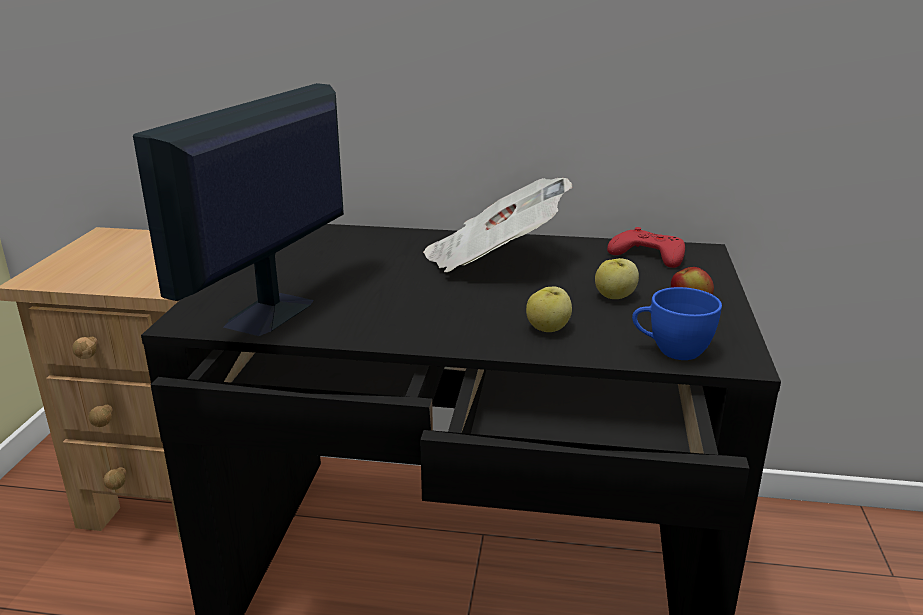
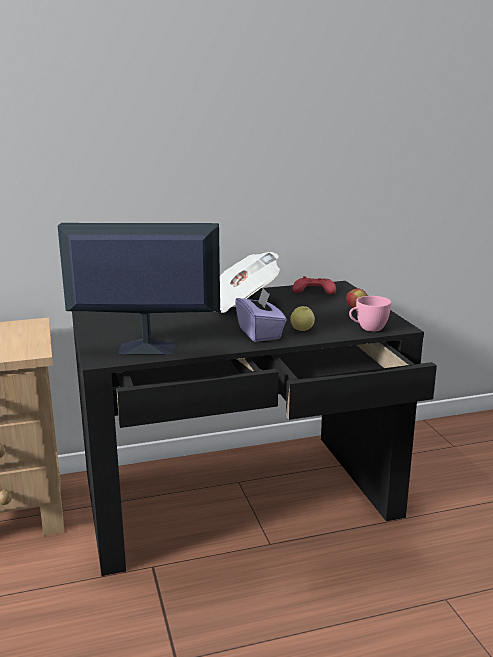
camera: 25 degrees left, 5 degrees down
(268, 314) = (145, 348): monitor -> monitor turned 90 degrees clockwise
(470, 322) = (260, 333): none -> purple tissue box
(615, 297) = (318, 311): apple -> none
(671, 351) = (367, 328): blue cup -> pink cup

